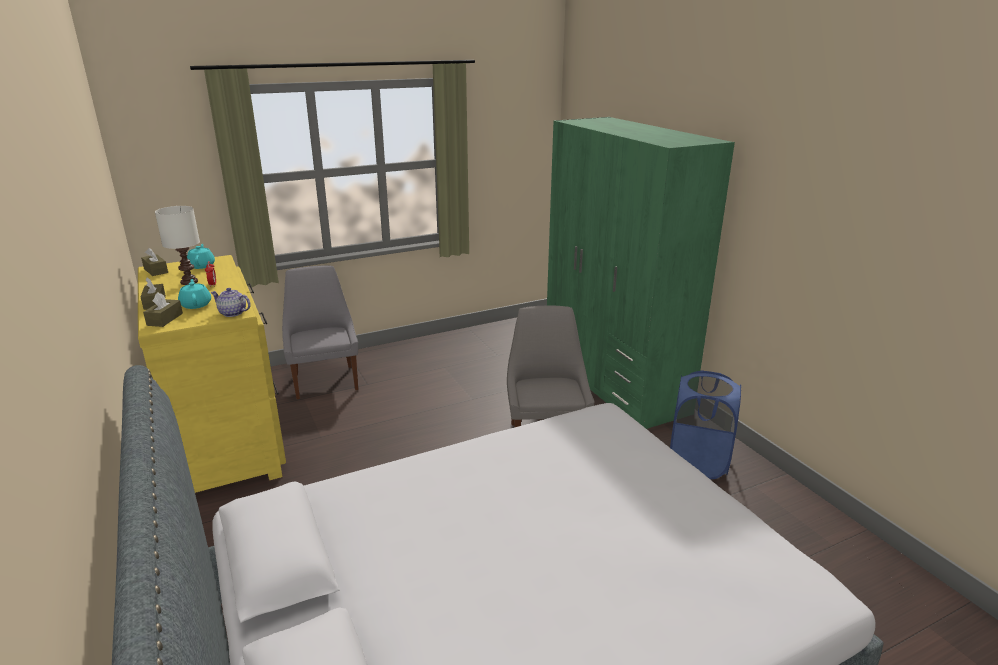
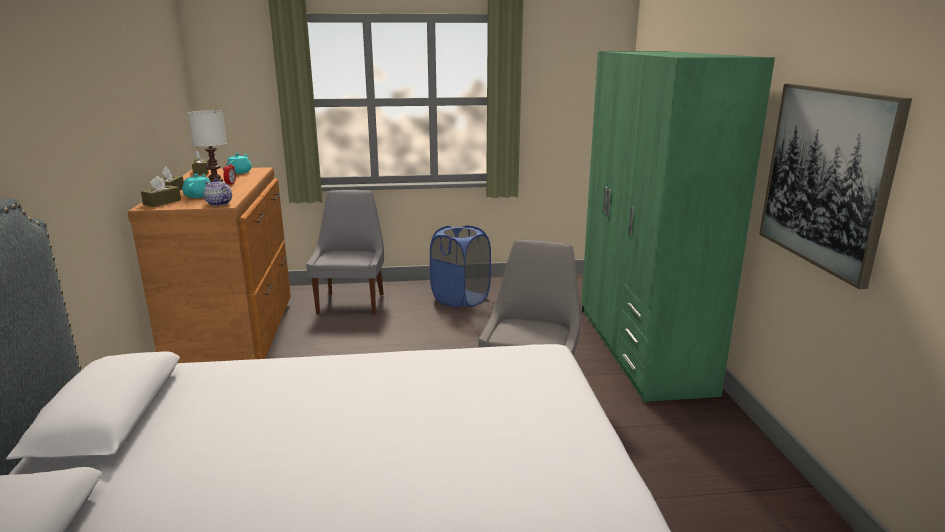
camera: 20 degrees right, 5 degrees down
(227, 438) = (236, 335): yellow dresser -> brown dresser
(698, 462) = (696, 448): blue laundry basket -> blue laundry basket (460, 299)
(788, 242) = (826, 178): none -> picture

